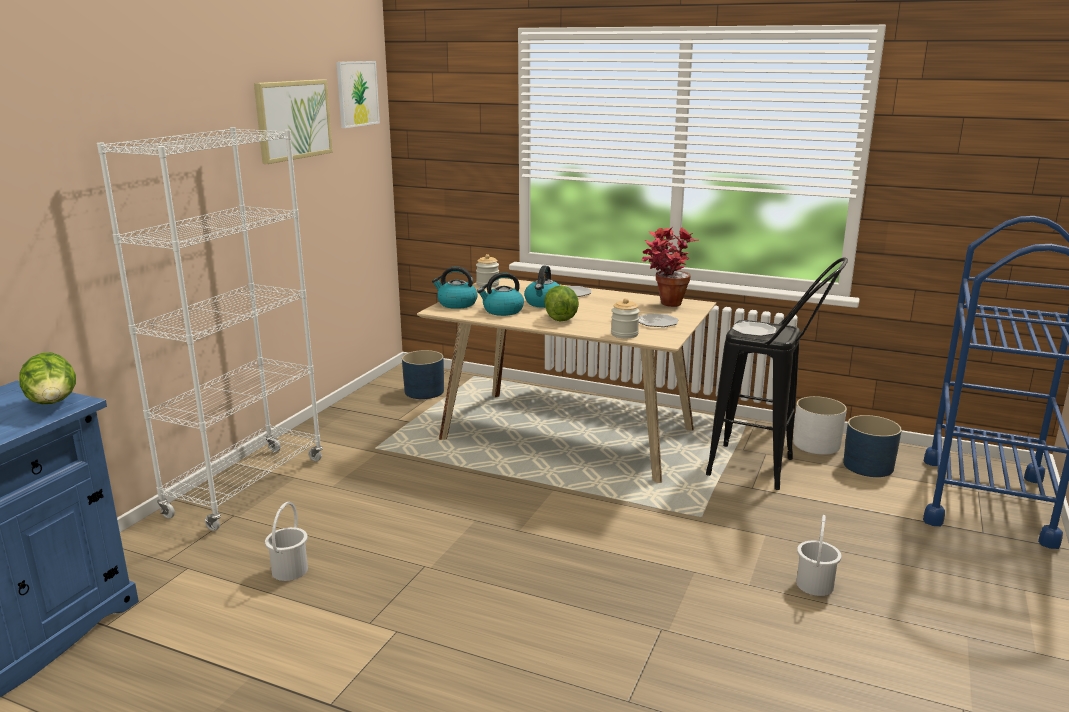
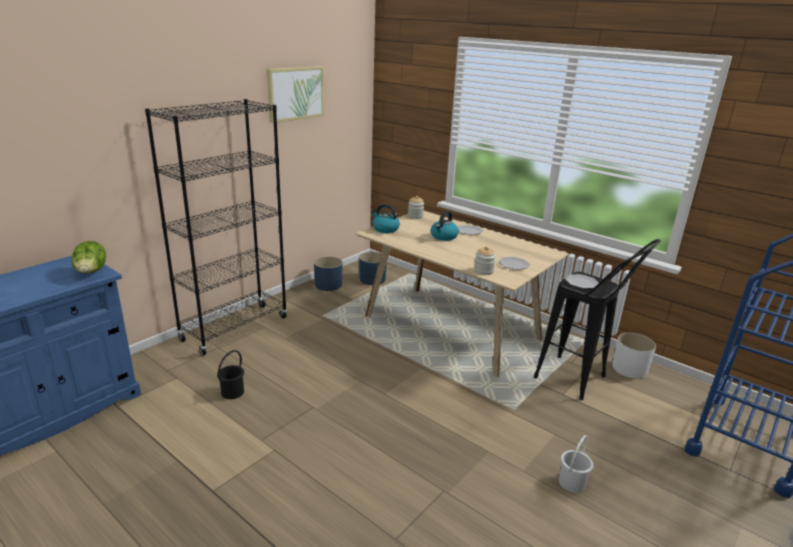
camera: 15 degrees right, 5 degrees up
(247, 487) = (235, 329): white bookcase -> black bookcase
(289, 570) = (232, 392): white bucket -> black bucket
(357, 93) = (348, 75): picture -> none
(502, 311) = (411, 239): kettle -> none
(561, 318) = (447, 250): lettuce -> none
(664, 305) = (528, 250): potted plant -> none
(868, 466) = (662, 394): blue planter -> blue planter (328, 285)

